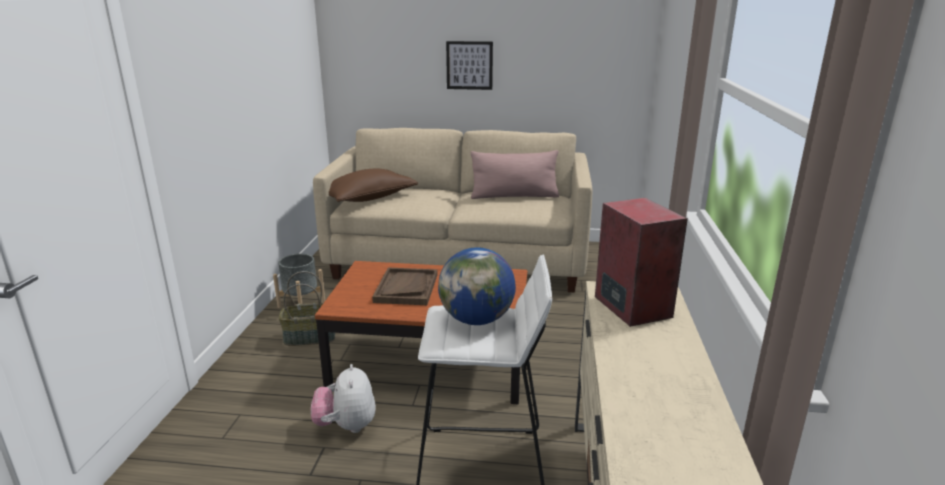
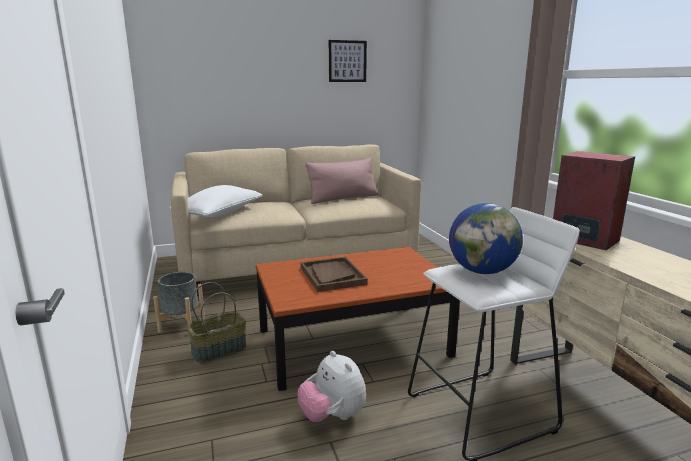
camera: 25 degrees left, 5 degrees down
(368, 198) = (219, 214): brown pillow -> white pillow
(469, 65) = (280, 93): picture -> picture (347, 61)

